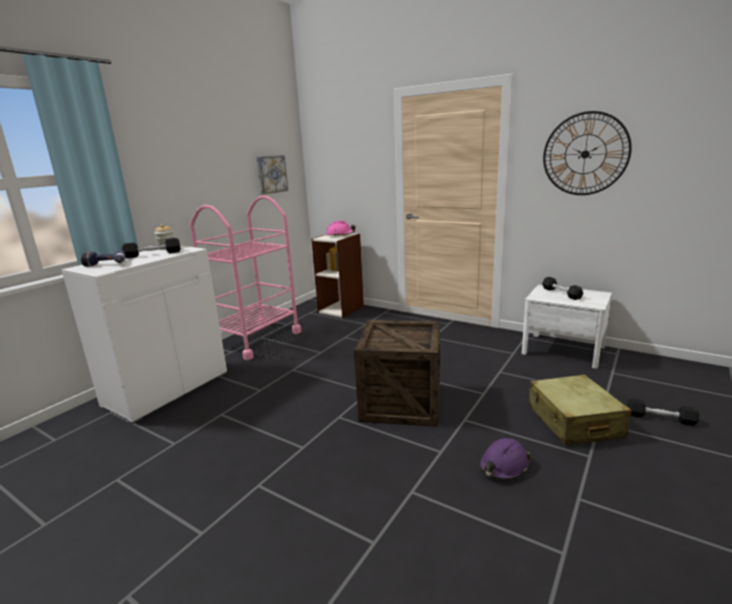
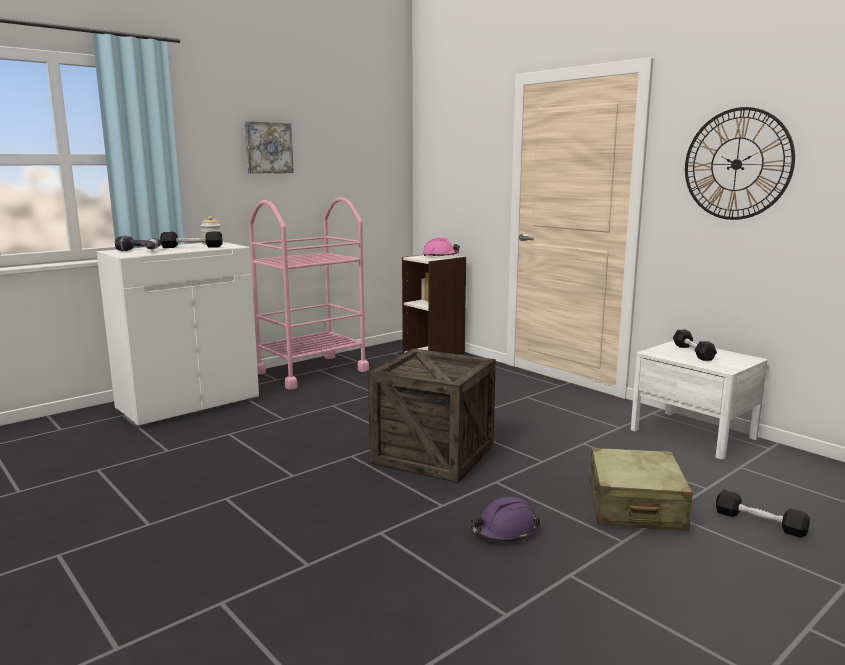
camera: 15 degrees right, 5 degrees down
(271, 174) = (364, 174): picture -> picture (268, 148)

